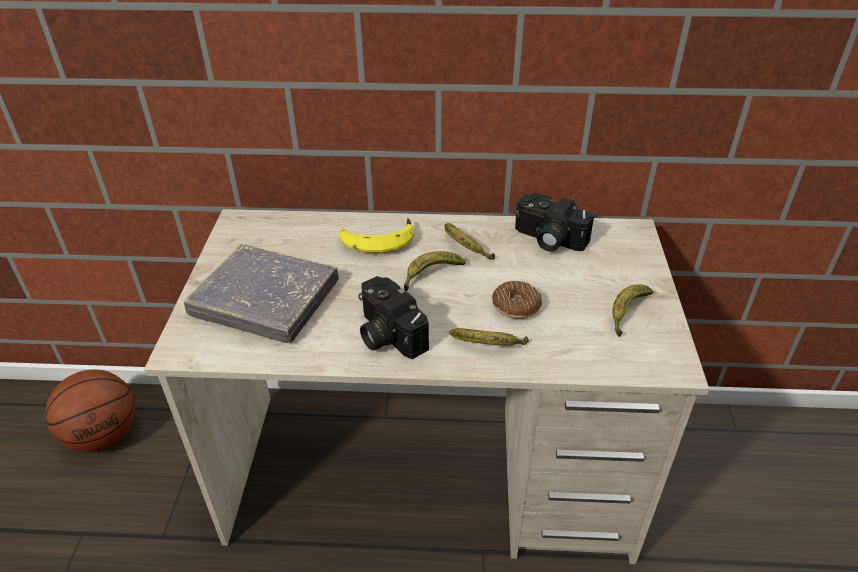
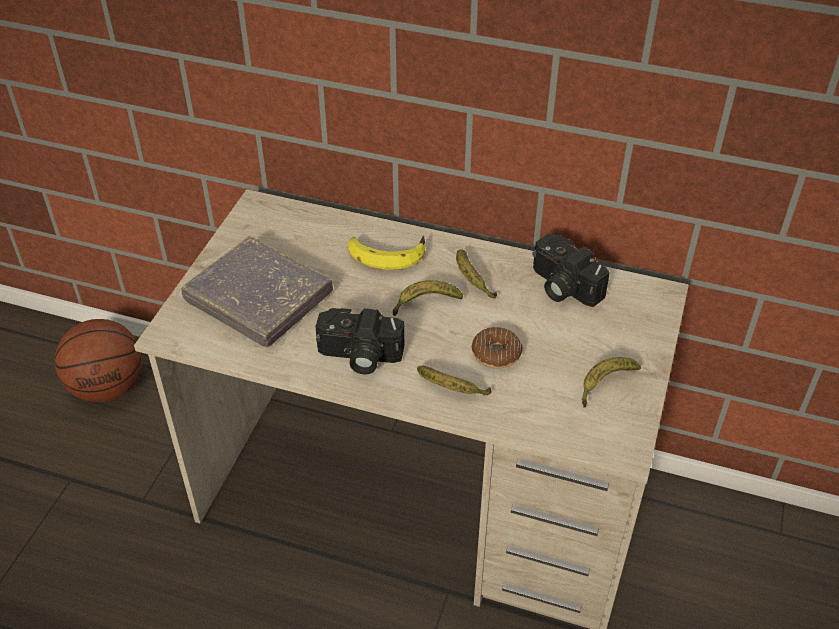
camera: 15 degrees right, 5 degrees up
(386, 334) = (359, 357): camera -> camera turned 60 degrees counterclockwise

